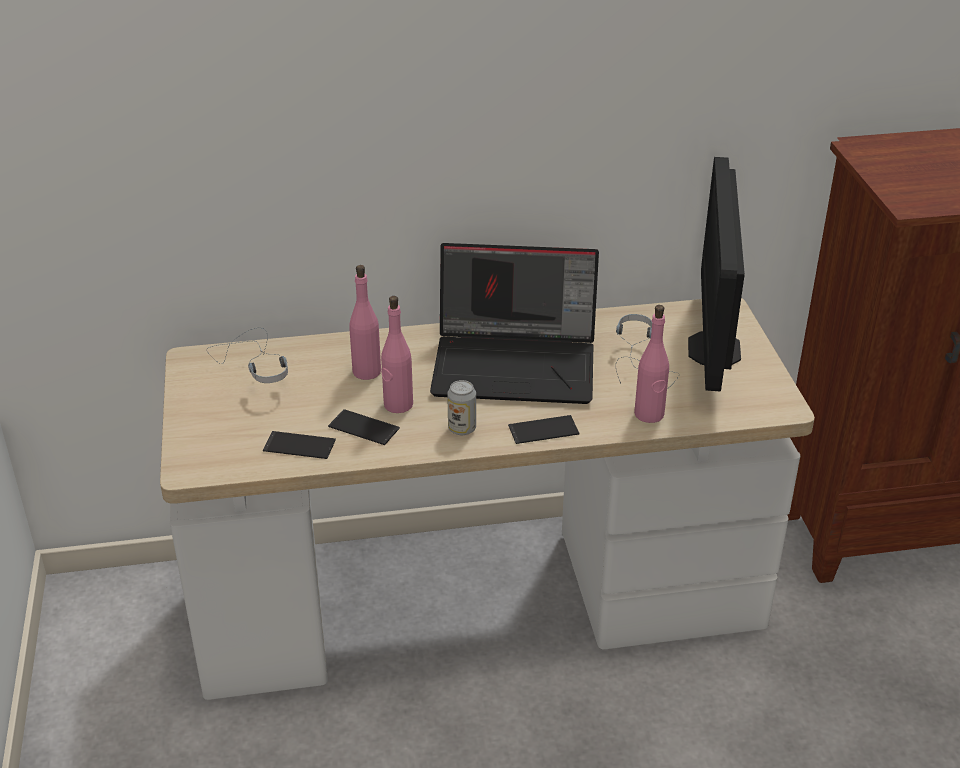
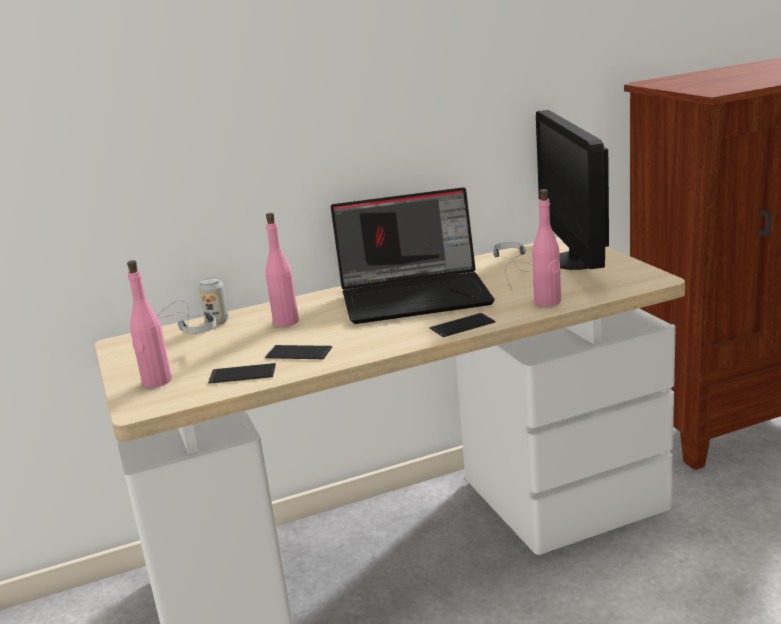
camera: 10 degrees left, 15 degrees down
(398, 405) = (323, 335): pink bottle -> pink bottle (156, 381)
(462, 428) = (389, 337): can -> can (217, 321)

